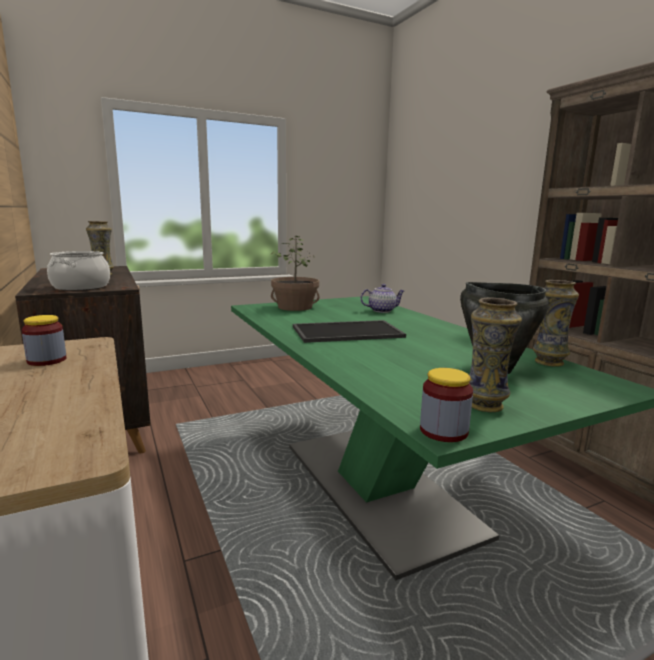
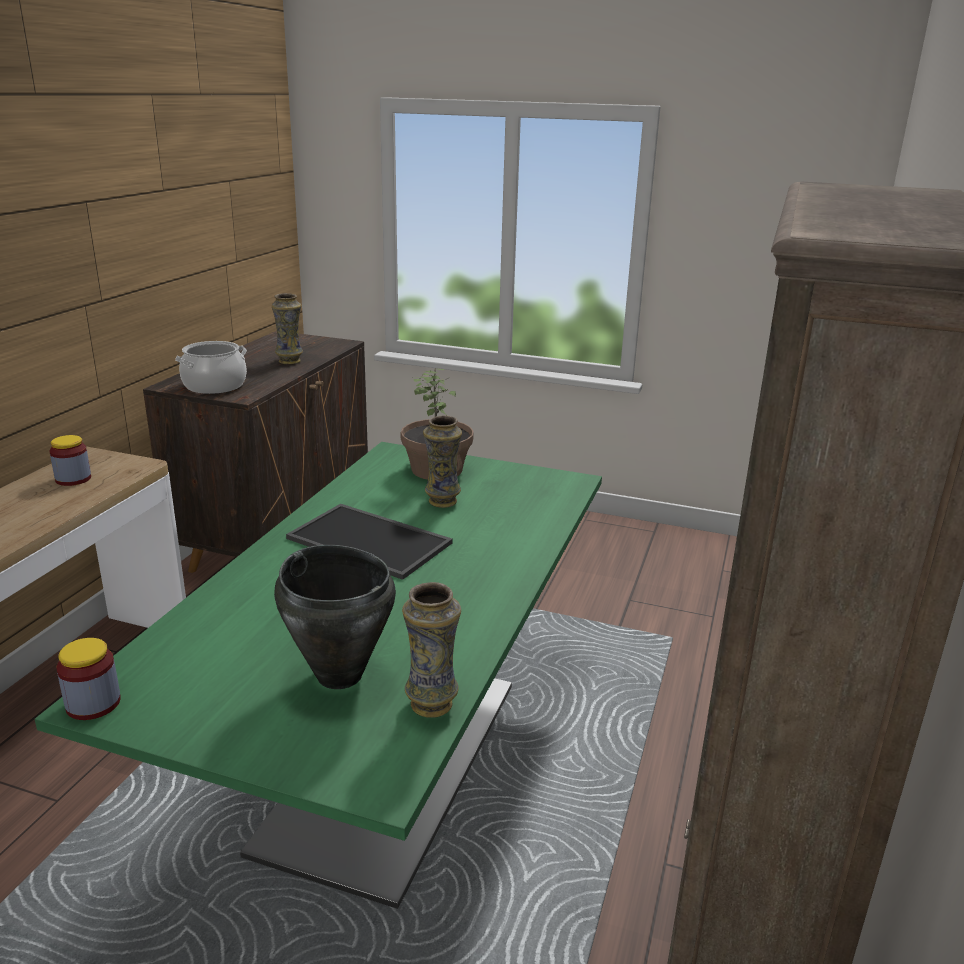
camera: 45 degrees right, 10 degrees up
(382, 310) = (523, 517): teapot -> none
(485, 406) = (191, 705): vase -> vase (442, 502)

